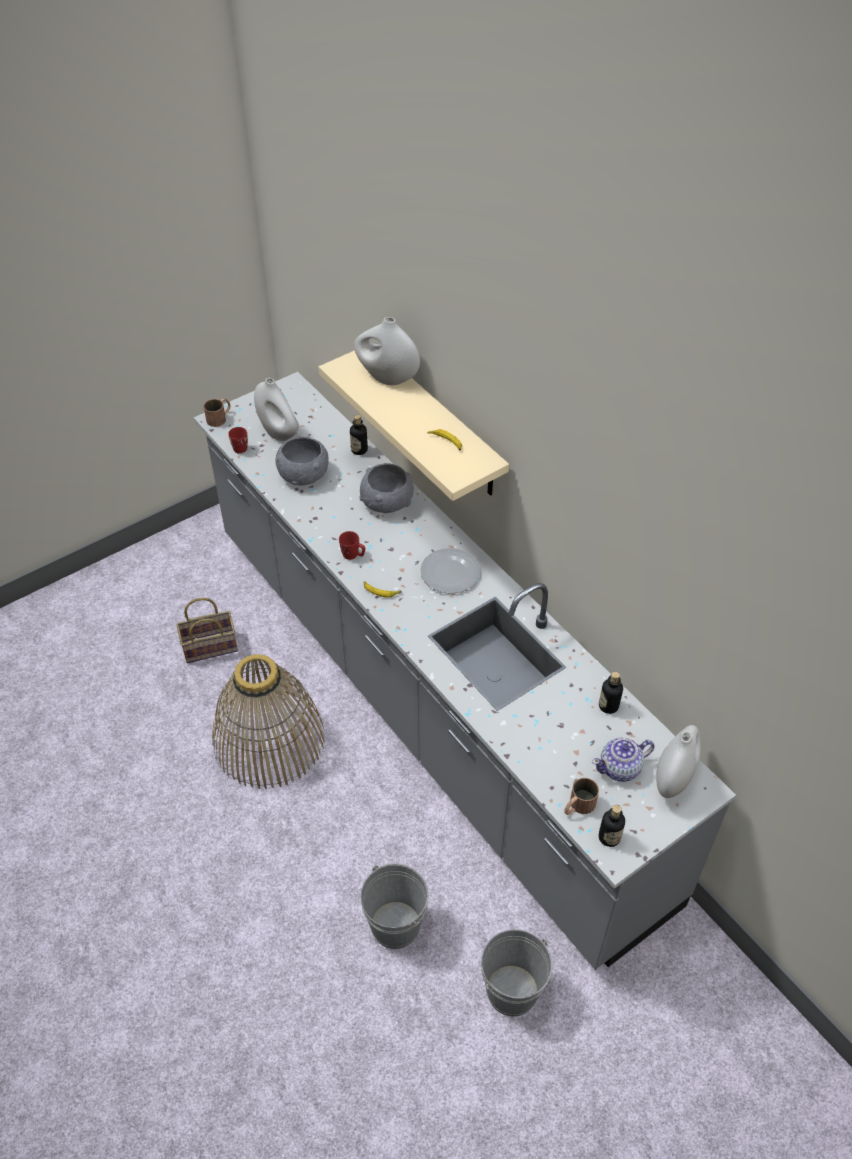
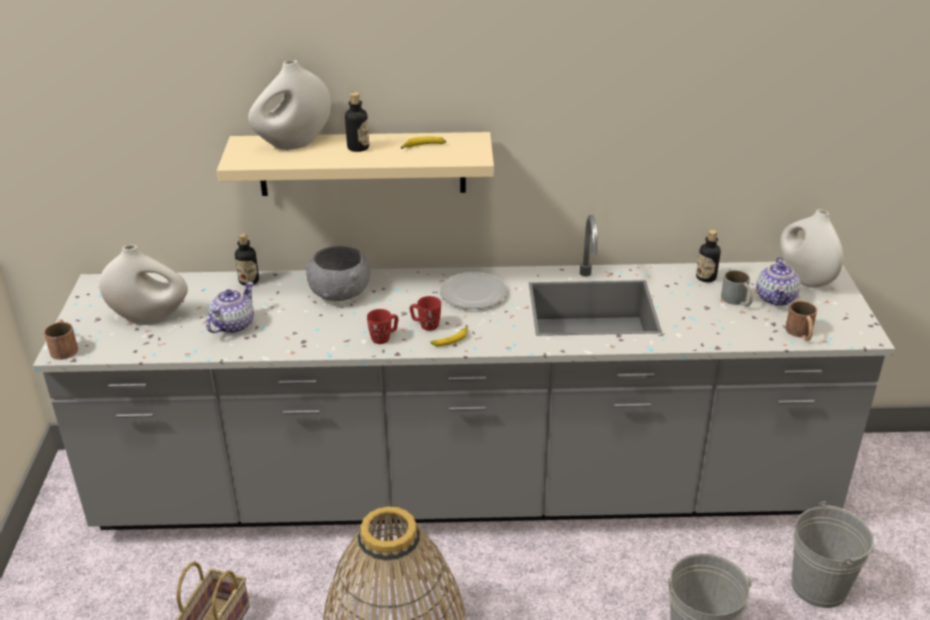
camera: 55 degrees left, 15 degrees down
(239, 447) = (130, 351): red mug -> red mug (425, 325)
(303, 474) = (232, 325): grey bowl -> teapot
(590, 742) = (737, 301): none -> grey mug
(609, 837) = (844, 331): bottle -> bottle (358, 148)

